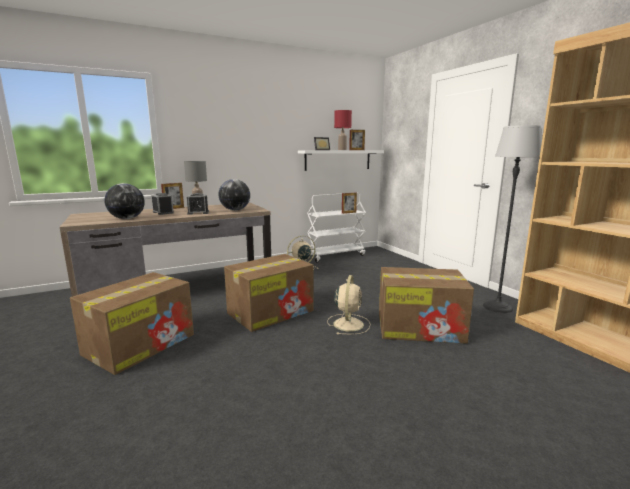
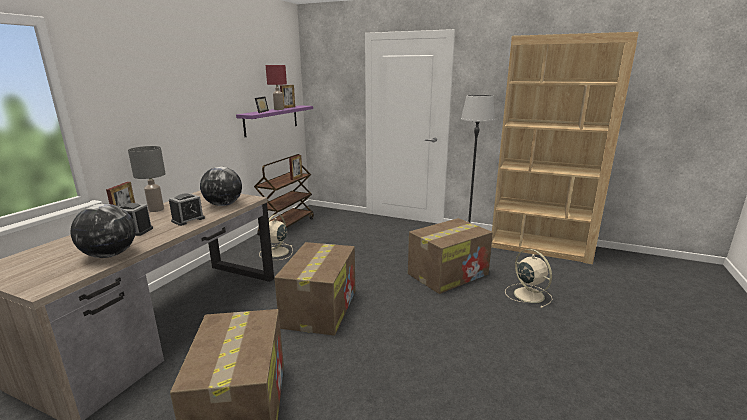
camera: 40 degrees left, 5 degrees up
(335, 255) = (287, 226): white cart -> brown cart
(338, 160) = (271, 120): white shelf -> purple shelf
(348, 323) = (399, 291): beige fan -> beige fan (527, 294)

